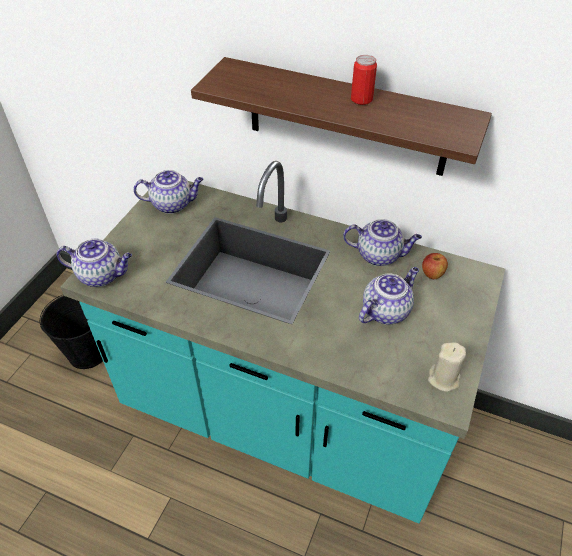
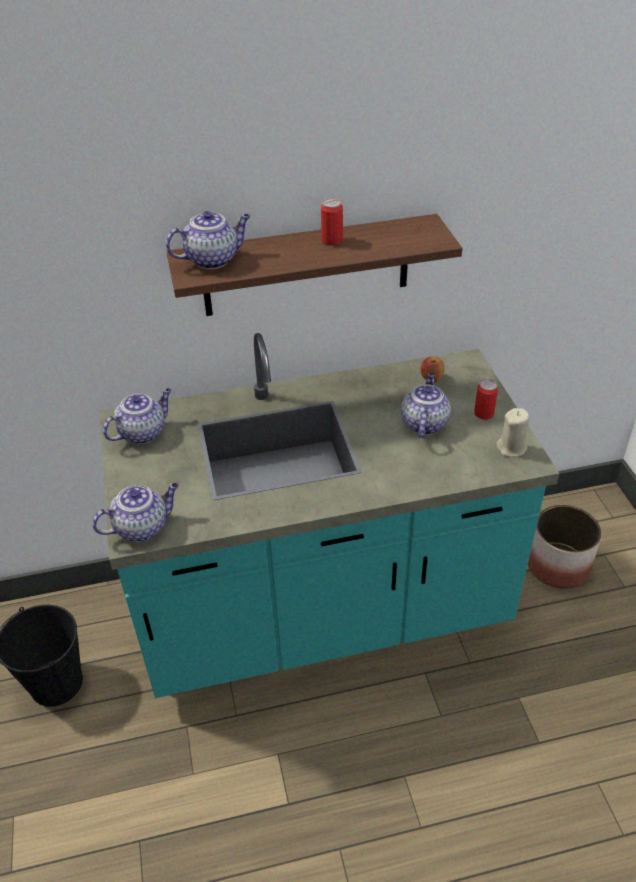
camera: 35 degrees left, 5 degrees down
(379, 255) = (377, 384): teapot -> teapot (213, 259)
(449, 331) = (484, 413): none -> can
(510, 502) = (558, 565): none -> planter

